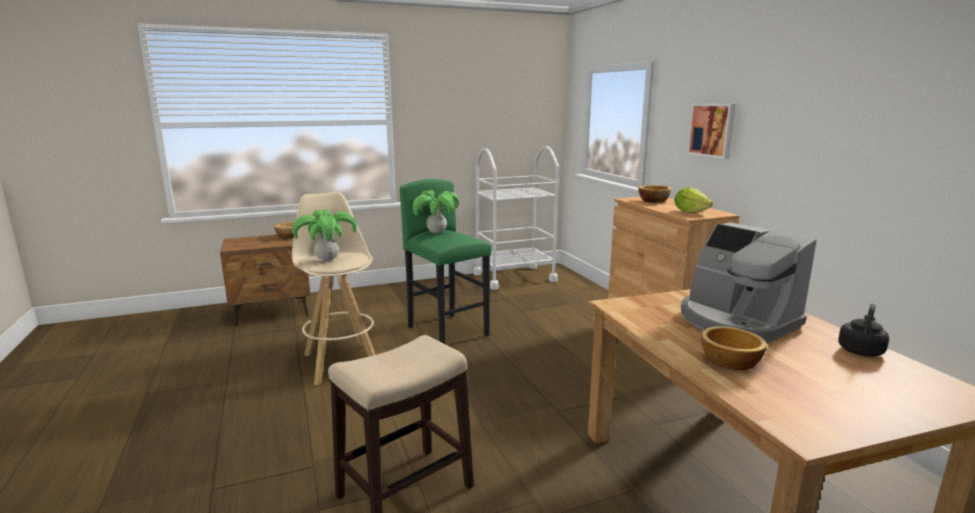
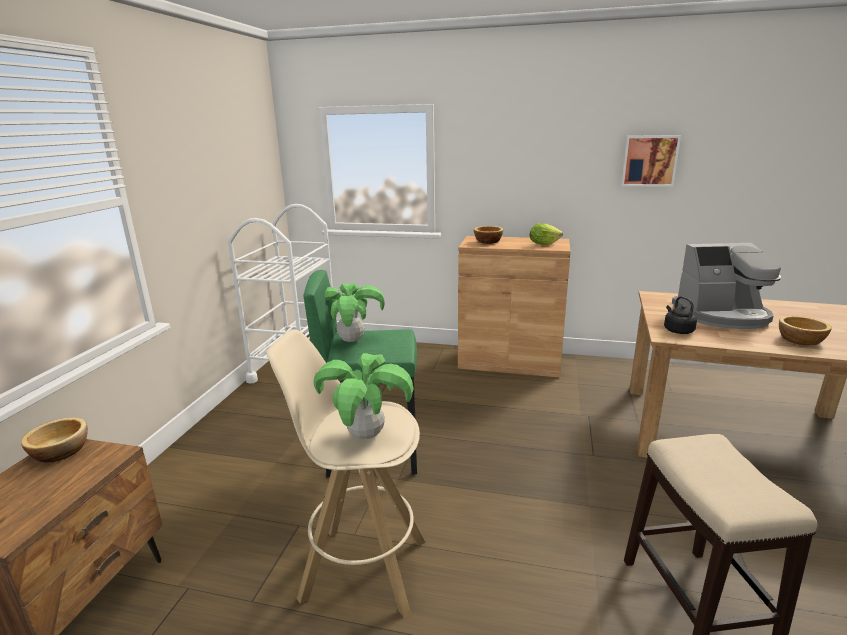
camera: 55 degrees left, 5 degrees up
(712, 130) = (524, 170): picture -> picture (649, 160)
(861, 350) = (782, 306): black kettle -> black kettle (677, 330)

